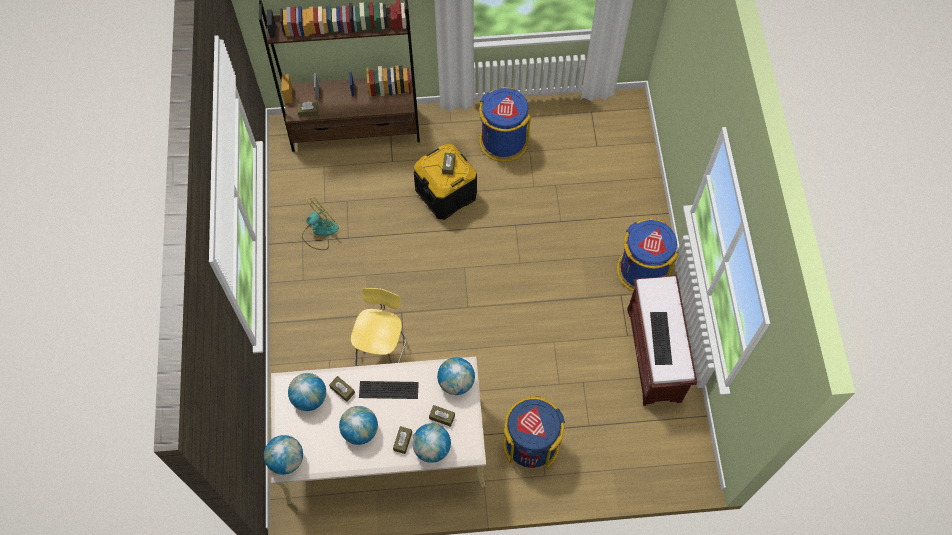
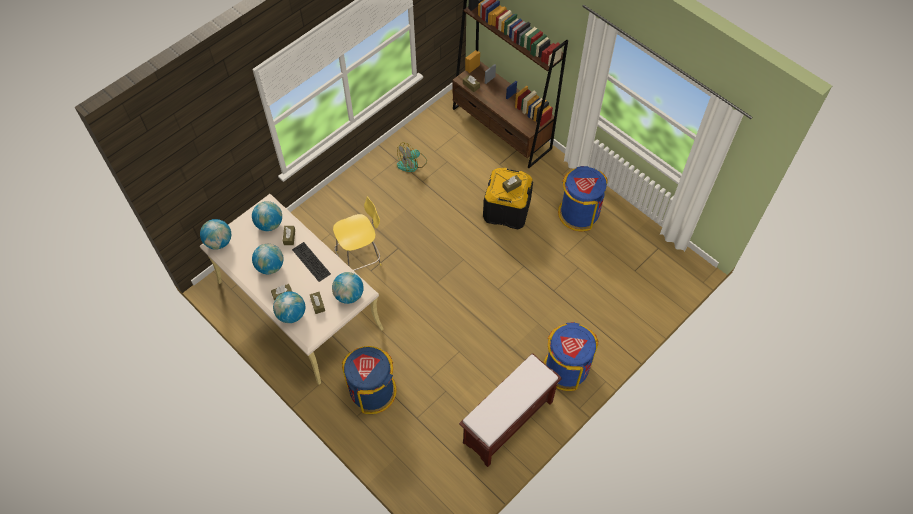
camera: 50 degrees right, 5 degrees down
(319, 231) = (412, 163): fan -> fan turned 135 degrees clockwise
(662, 338) = (500, 401): keyboard -> none

